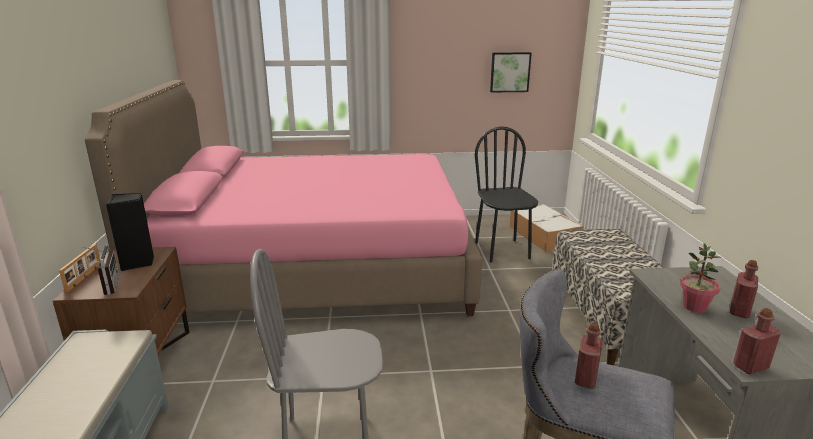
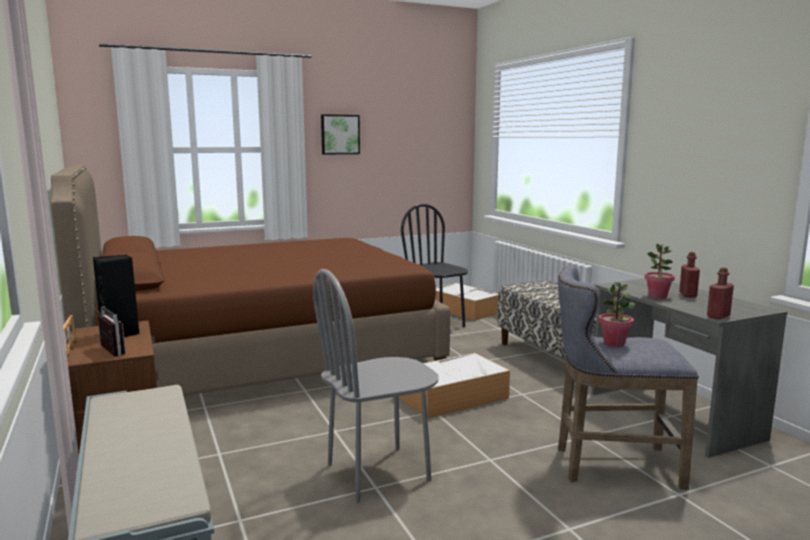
camera: 20 degrees left, 10 degrees down
(317, 267) = (259, 357): pink bed -> brown bed
(462, 354) = (453, 396): none -> storage box
(509, 72) = (413, 158): picture -> picture (340, 134)
(586, 379) = (614, 343): red bottle -> potted plant

